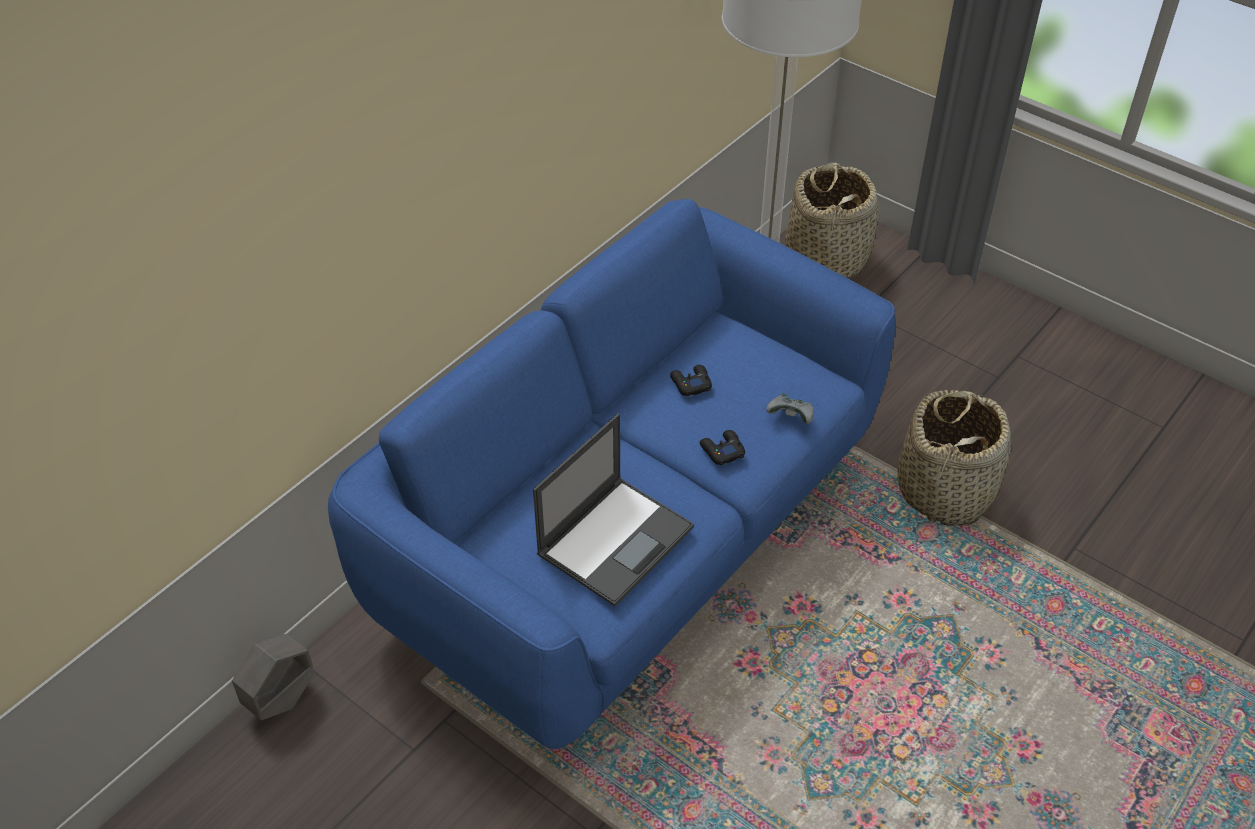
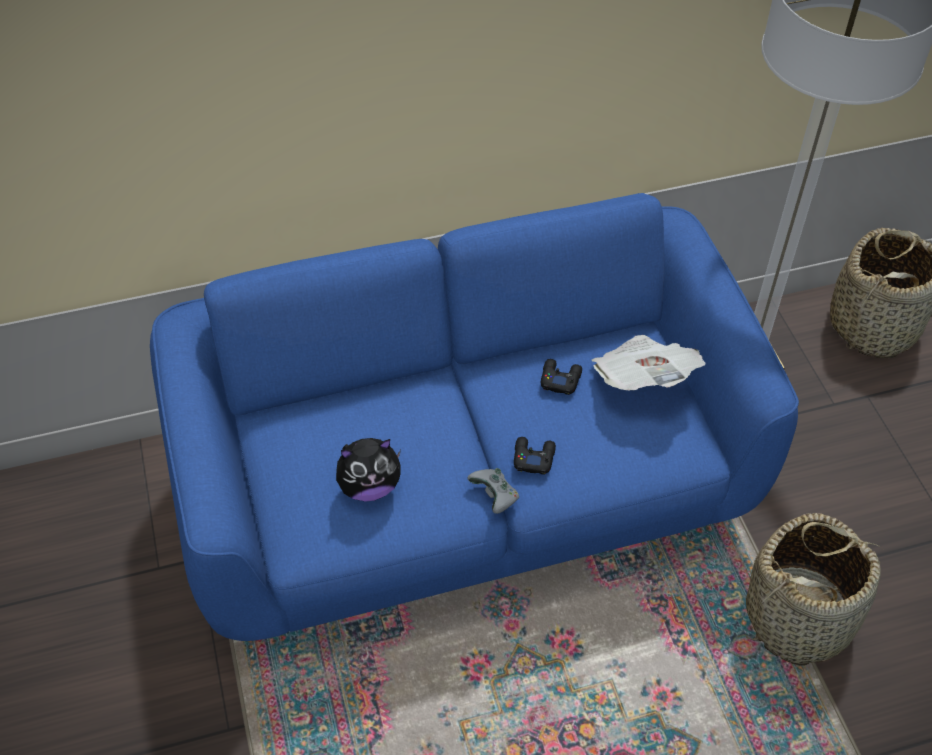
camera: 35 degrees right, 5 degrees up
(281, 700) = (102, 467): grey planter -> none
(616, 539) = (369, 486): laptop -> plush toy
(752, 353) = (643, 380): none -> newspaper
(791, 417) = (625, 461): grey game controller -> grey game controller (495, 497)

